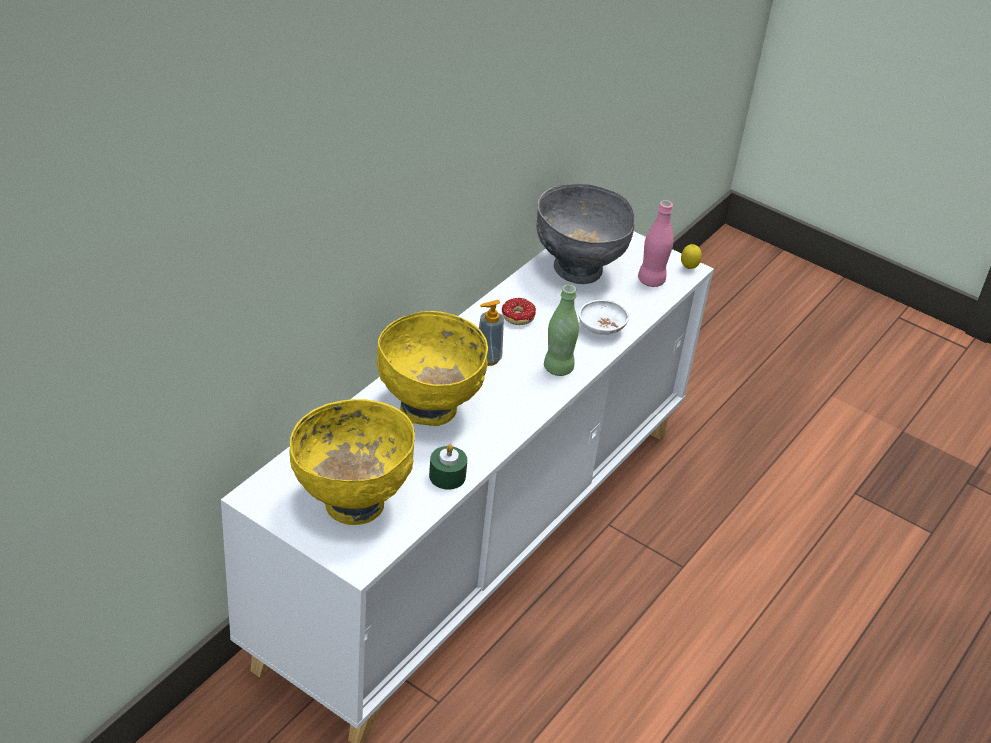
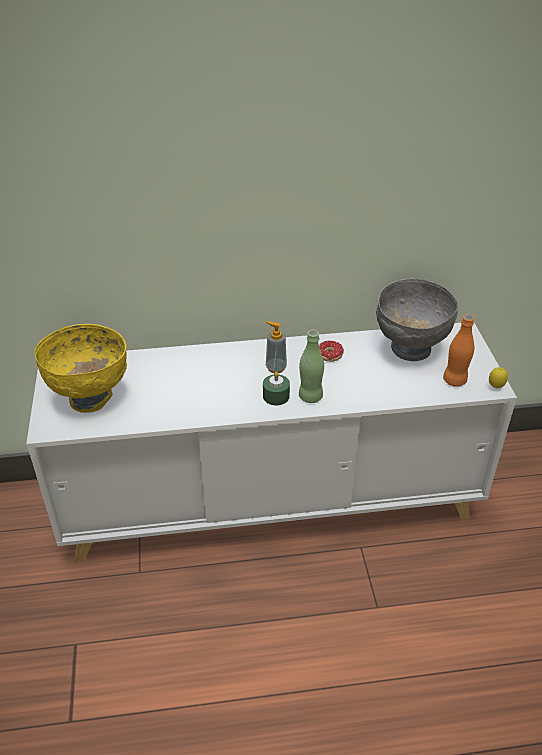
camera: 50 degrees right, 0 degrees up
(429, 409) = (202, 375): yellow bowl -> none
(447, 476) = (156, 415): green candle -> green candle (276, 396)
(601, 328) = (374, 390): white bowl -> none
(651, 280) = (454, 380): pink bottle -> orange bottle

